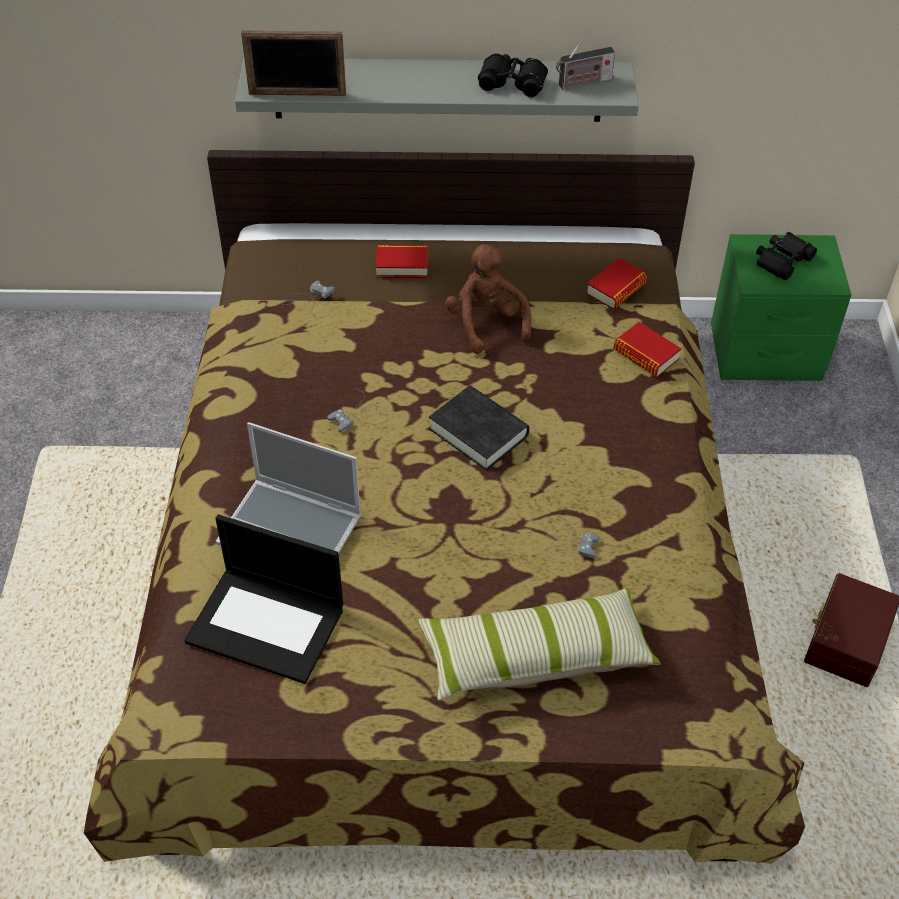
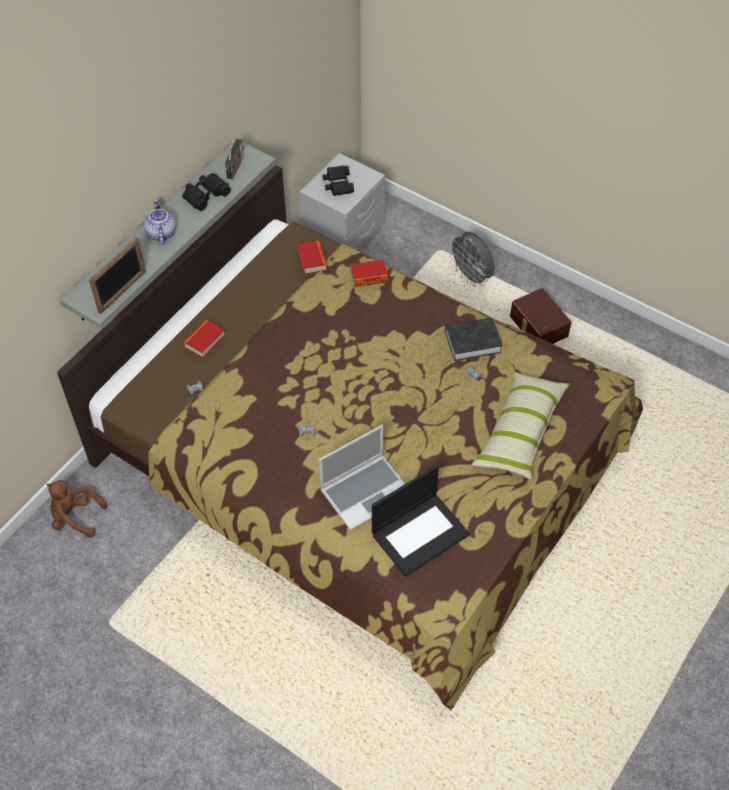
camera: 55 degrees left, 5 degrees up
(415, 78) = (160, 233): none -> teapot
(478, 432) = (364, 375): black book -> black book (472, 342)
(486, 323) = (289, 328): brown plush toy -> brown plush toy (75, 517)
(765, 352) = (343, 238): green nightstand -> grey nightstand
(849, 516) = (471, 277): none -> grey fan

